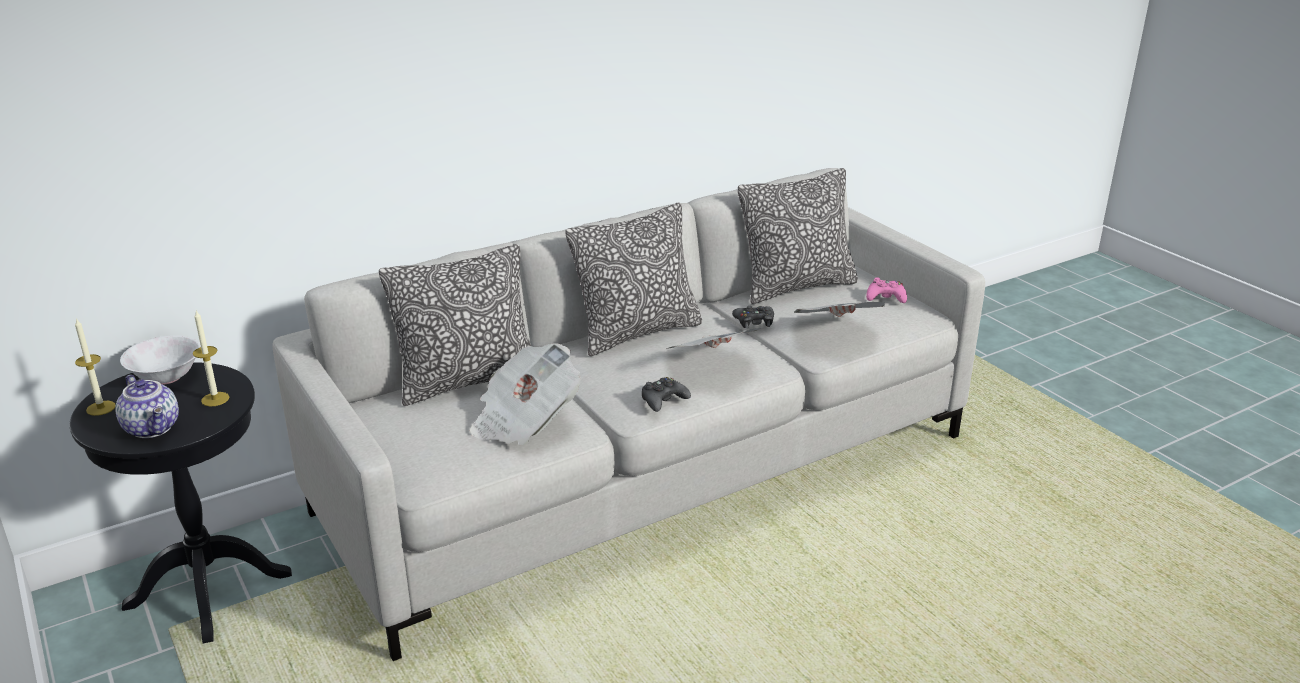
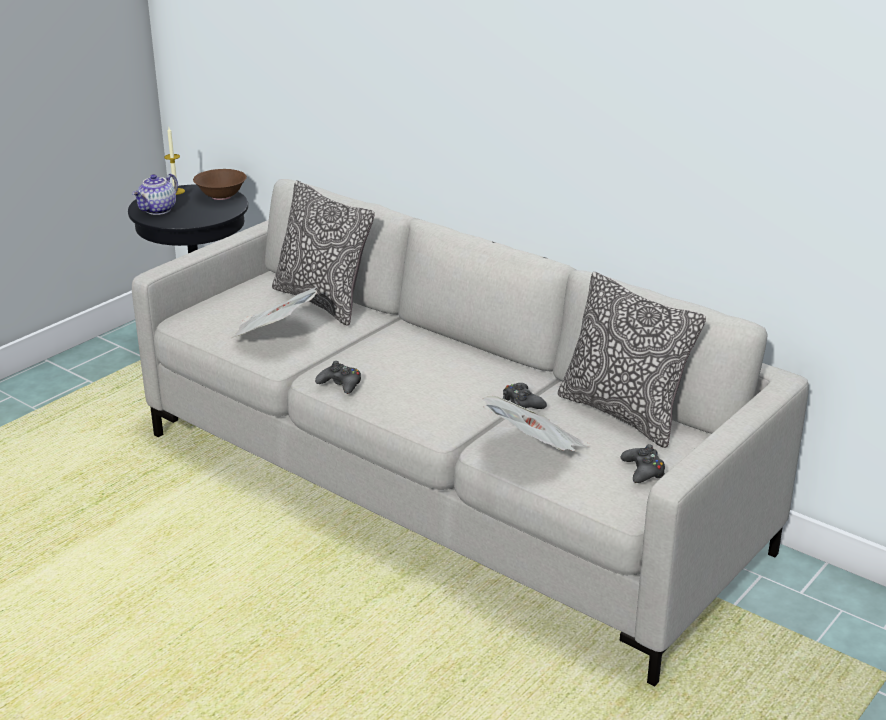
camera: 70 degrees right, 0 degrees up
(166, 377) = (221, 196): white bowl -> brown bowl
(215, 399) = (200, 216): candle -> none
(637, 332) = (454, 350): pillow -> none
(711, 362) = (420, 393): newspaper -> none
(886, 297) = (643, 471): pink game controller -> black game controller

